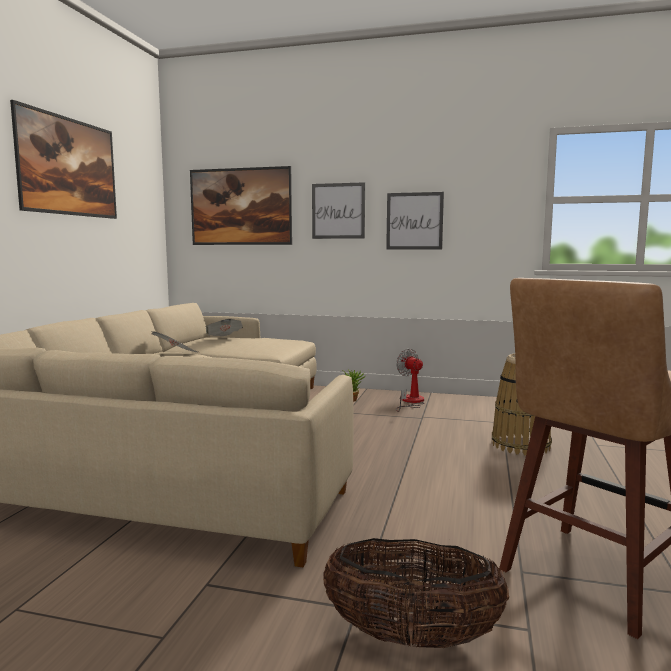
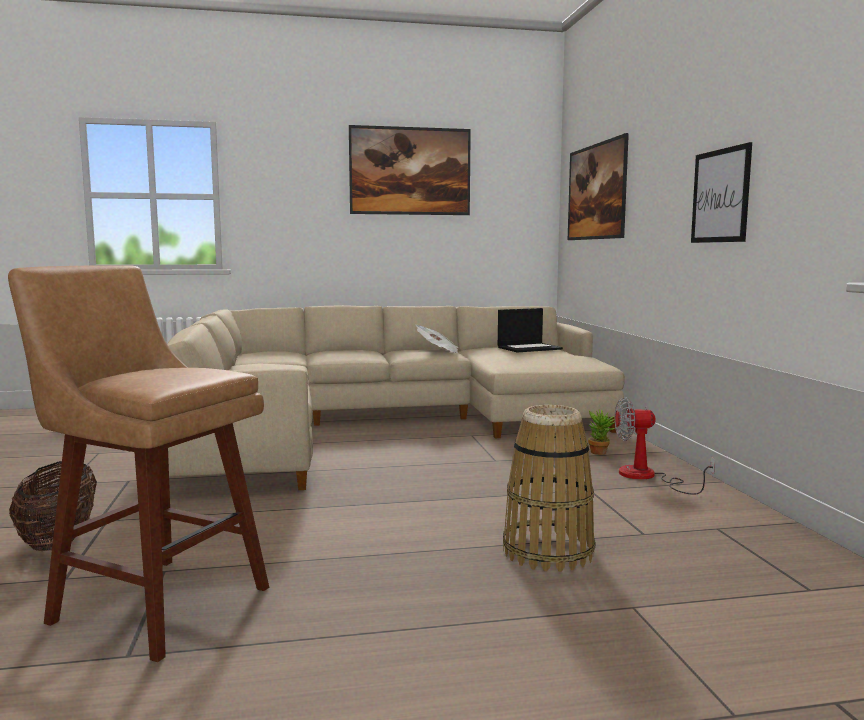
camera: 65 degrees right, 0 degrees up
(224, 338) = (529, 348): newspaper -> laptop
(338, 211) = (657, 188): picture -> none
(411, 402) = (647, 477): fan -> fan turned 120 degrees counterclockwise

